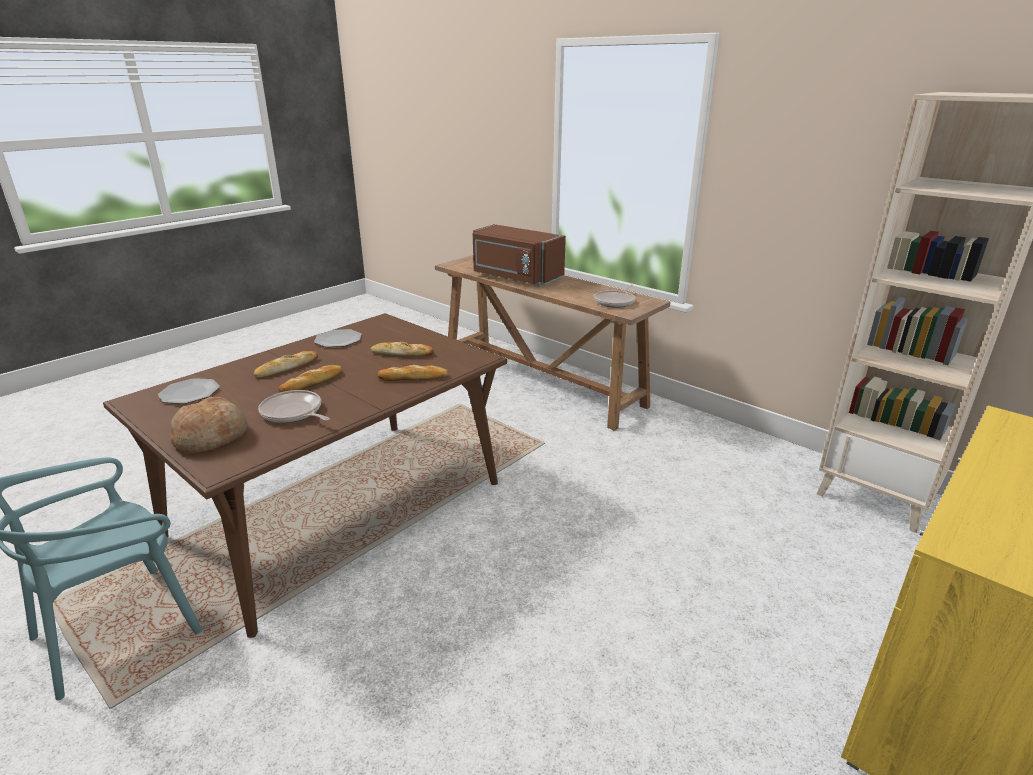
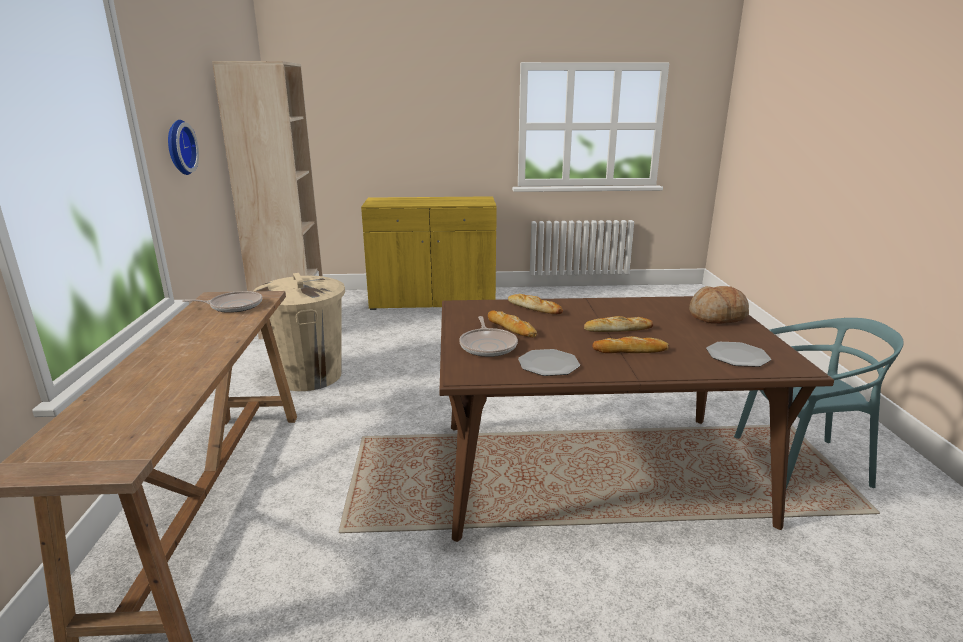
camera: 135 degrees left, 5 degrees down
(293, 412) = (649, 313): frying pan -> frying pan (488, 345)
(515, 277) = (171, 378): brown microwave -> none
(695, 459) = (309, 376): none -> beige trash can
(770, 184) = (178, 147): none -> wall clock

